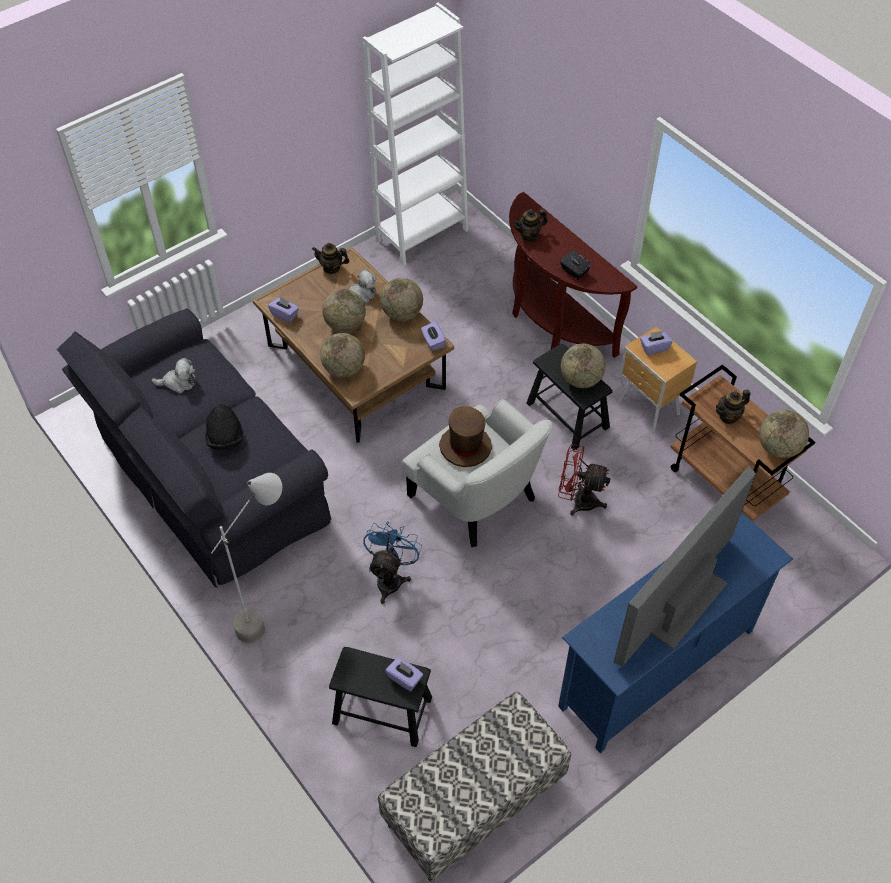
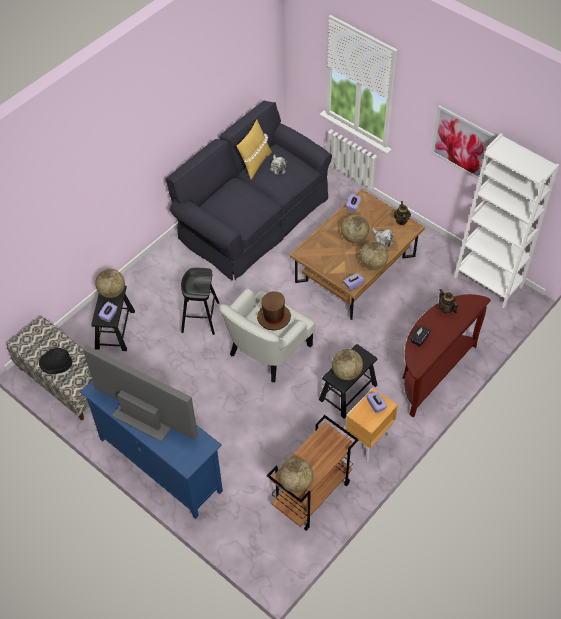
camera: 80 degrees right, 0 degrees up
(156, 411) = (255, 163): none -> yellow pillow
(225, 438) = (242, 197): black hat -> black hat (56, 366)
(269, 614) = (166, 266): grey floor lamp -> none
(314, 110) = (462, 143): none -> picture
(344, 369) = (317, 244): globe -> globe (112, 292)
(391, 578) = (200, 317): blue fan -> black stool
(578, 500) = (278, 407): red fan -> none
(728, 416) = (317, 450): teapot -> none

